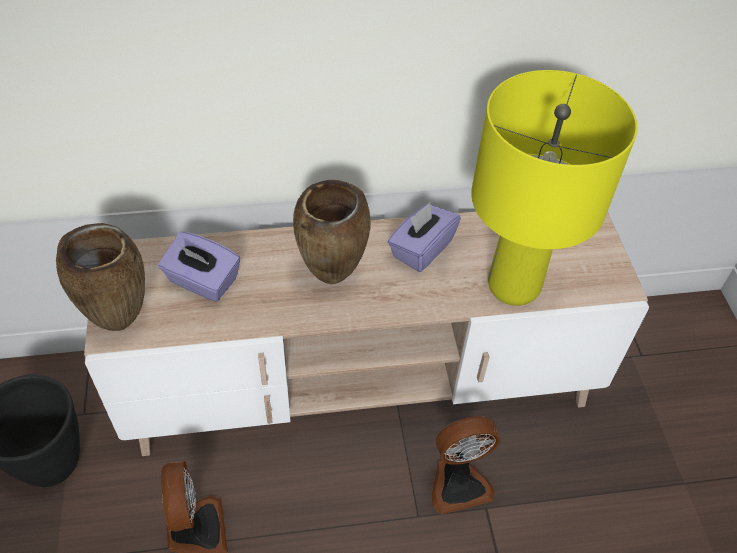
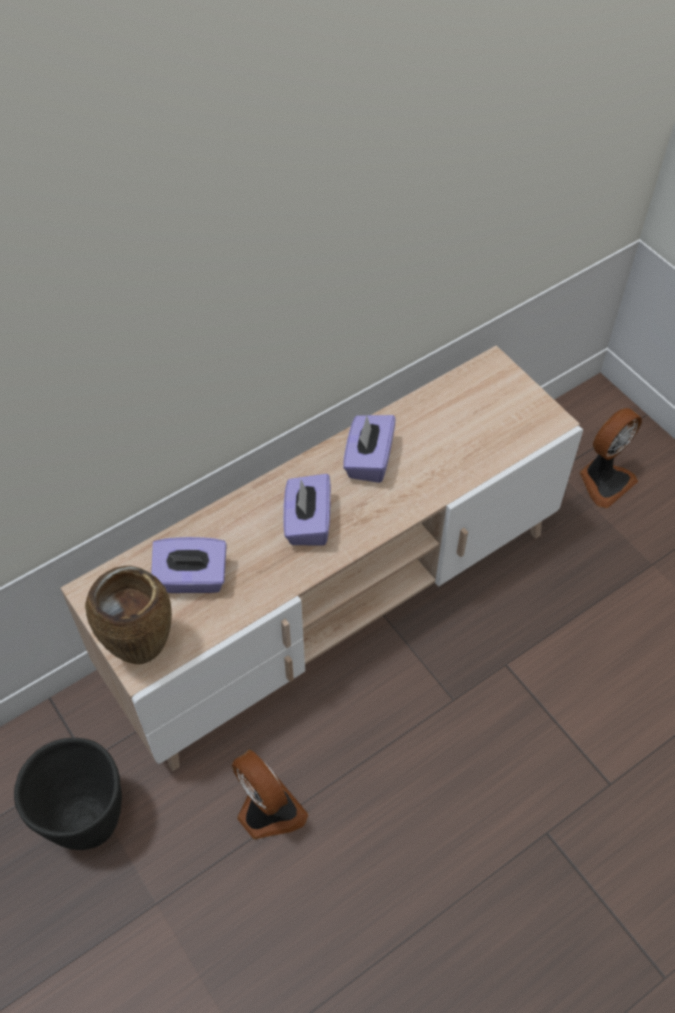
camera: 25 degrees left, 5 degrees up
(332, 278) = (307, 523): brown vase -> purple tissue box
(458, 483) = (471, 654): fan -> fan (604, 480)
(514, 286) = (467, 459): yellow table lamp -> none

